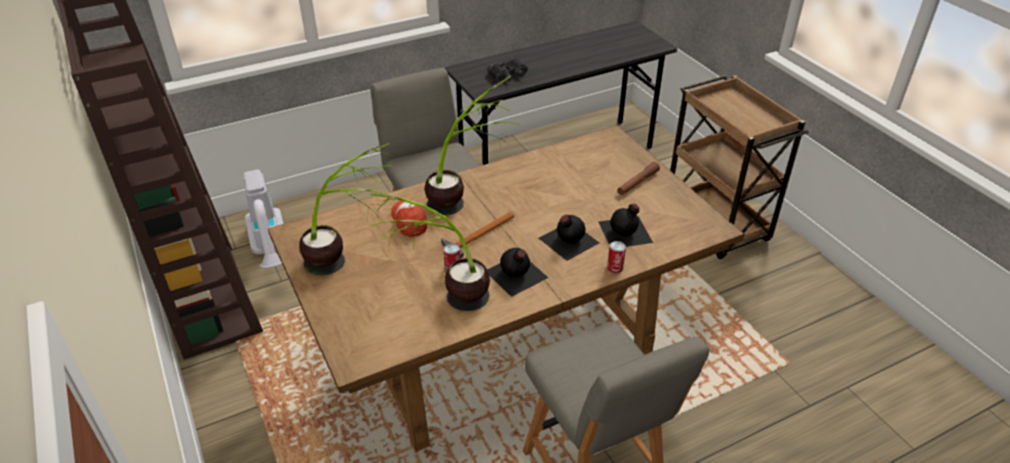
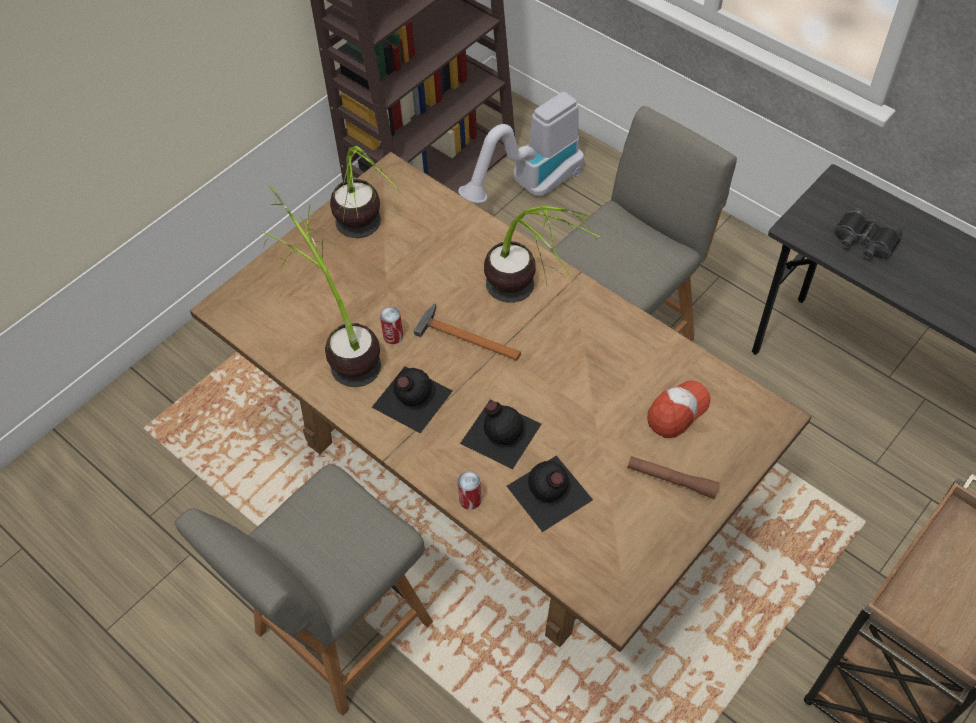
camera: 70 degrees right, 15 degrees up
(409, 221) = (460, 263): cap -> cap (677, 412)

